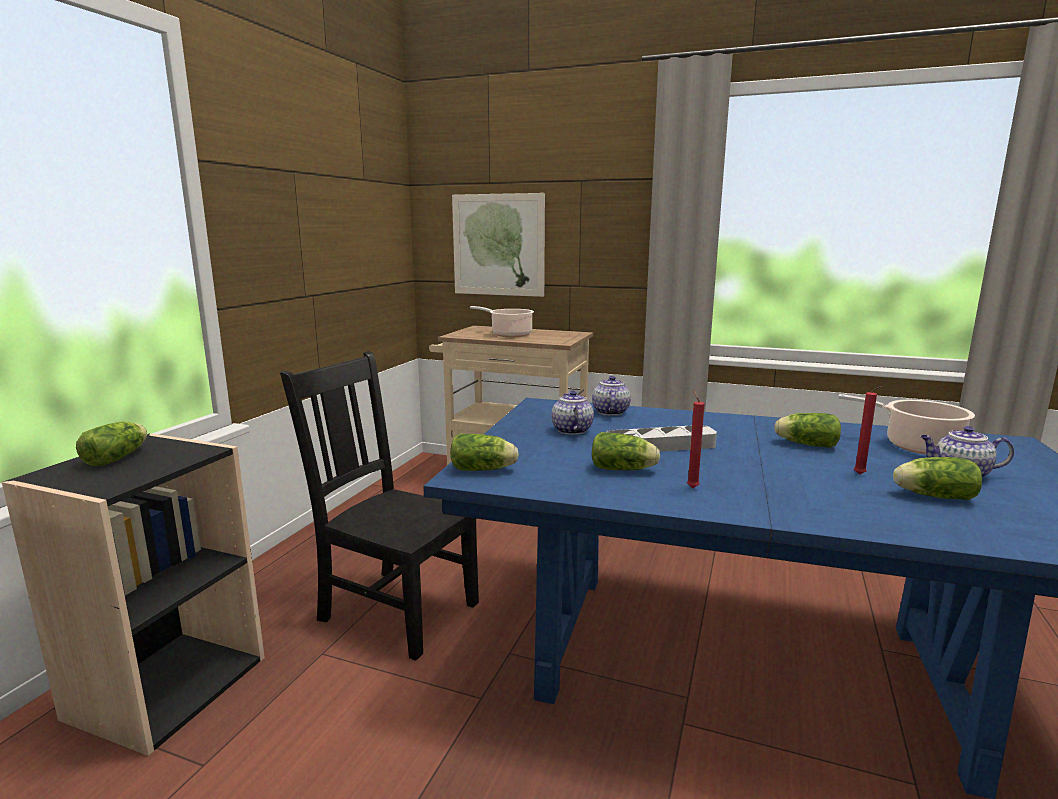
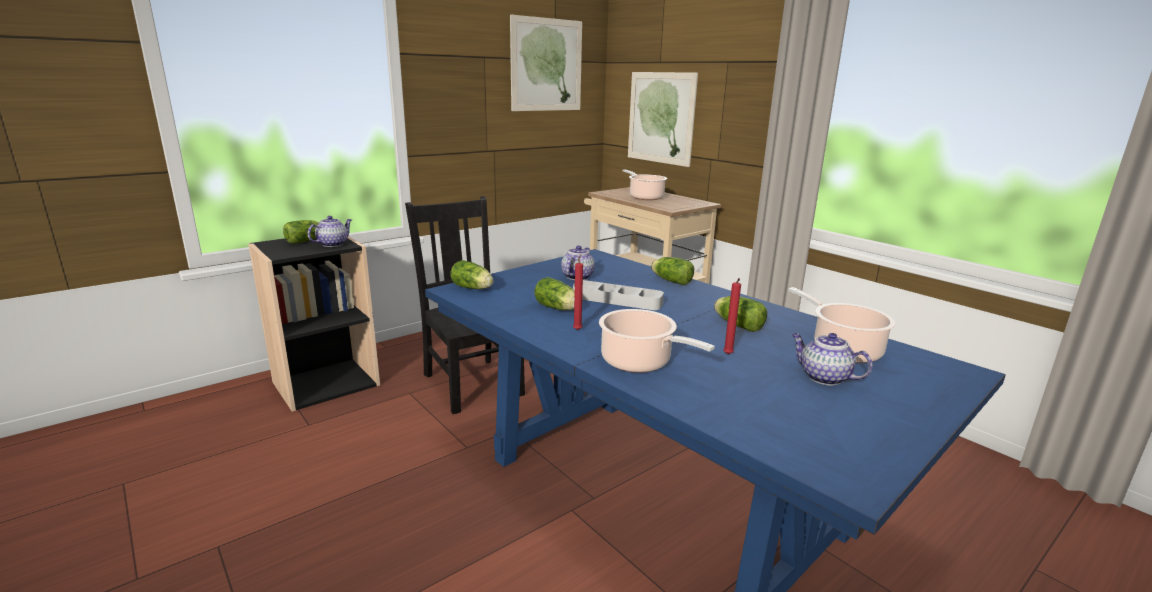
camera: 30 degrees right, 5 degrees up
(358, 185) = (546, 65): none -> picture
(610, 412) = (633, 270): teapot -> teapot (333, 244)
(816, 505) = (639, 362): none -> cooking pot
(931, 496) = (751, 383): lettuce -> lettuce (670, 280)

